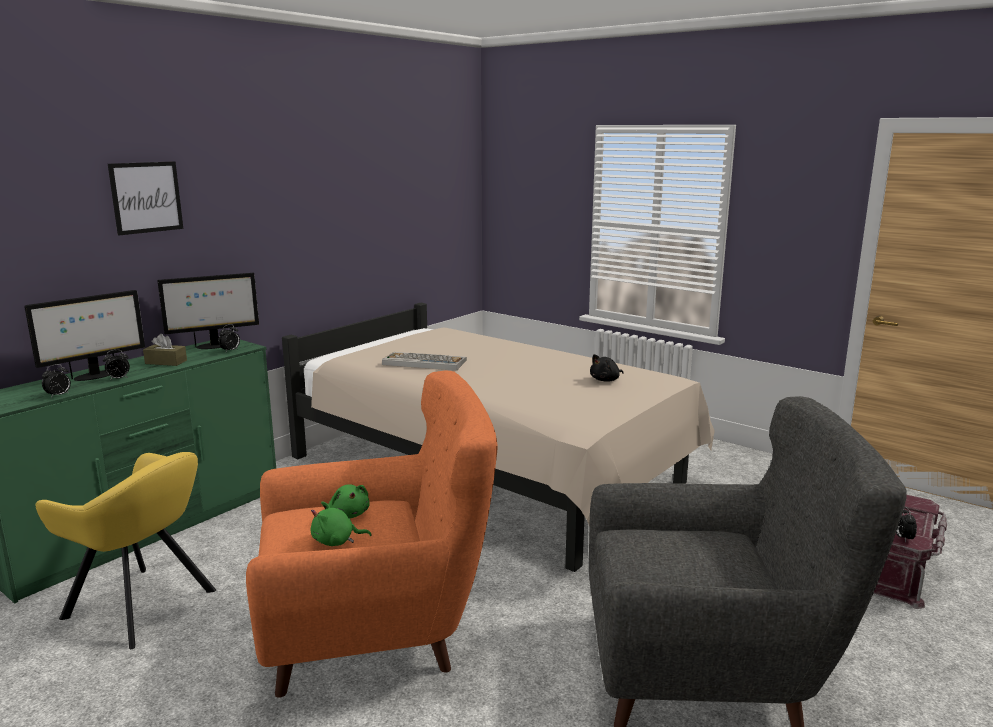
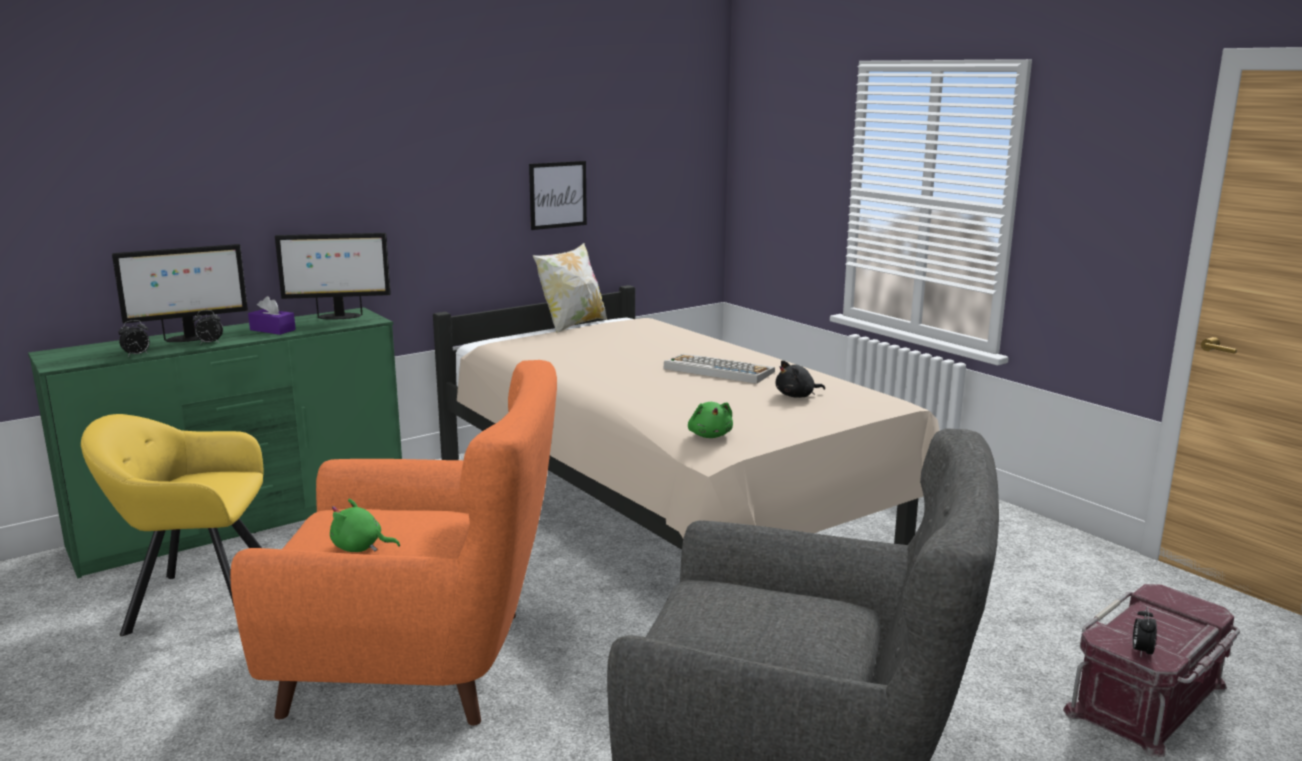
camera: 15 degrees right, 0 degrees up
(143, 607) = (196, 601): yellow armchair -> yellow armchair turned 135 degrees clockwise
(146, 197) = (267, 139): picture -> picture (558, 195)
(166, 362) = (272, 330): brown tissue box -> purple tissue box
(230, 350) = (350, 323): alarm clock -> none
(349, 514) = (396, 520): green plush toy -> green plush toy (710, 435)
(388, 337) = (572, 325): none -> pillow
(423, 362) = (586, 356): keyboard -> keyboard (717, 370)

